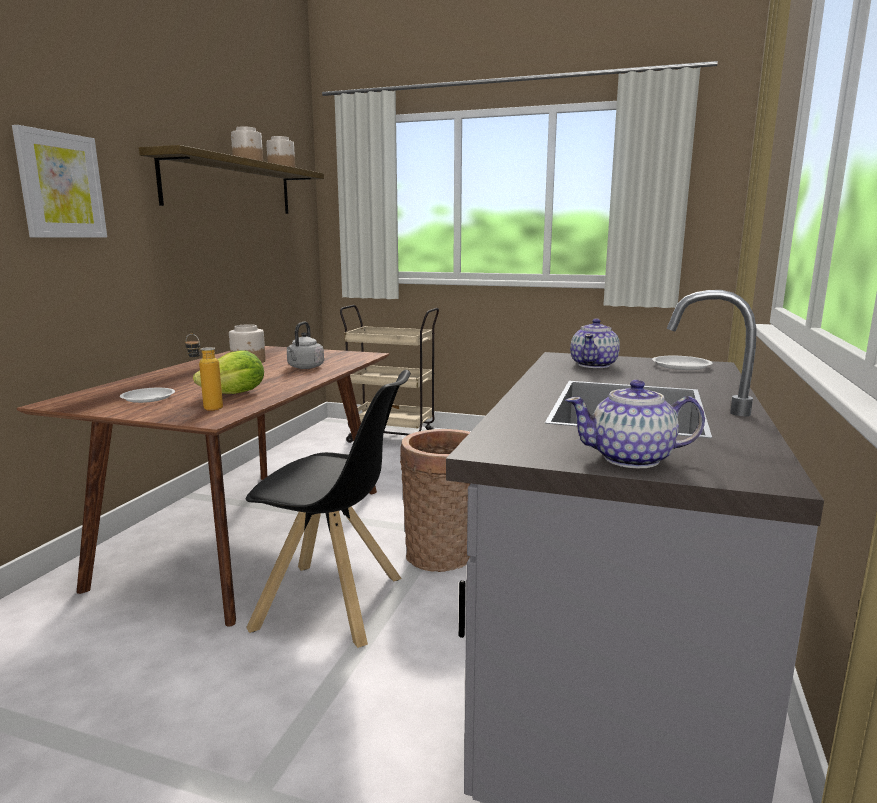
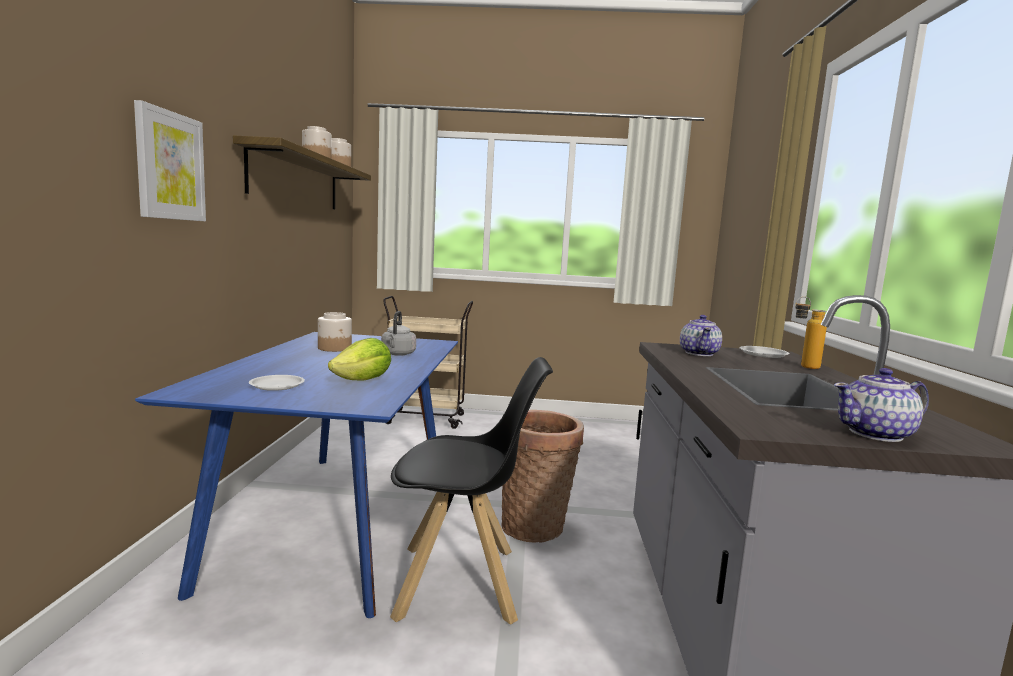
camera: 15 degrees left, 5 degrees down
(206, 408) = (352, 395): bottle -> bottle (802, 367)
(252, 534) = (341, 520): brown dining table -> blue dining table

